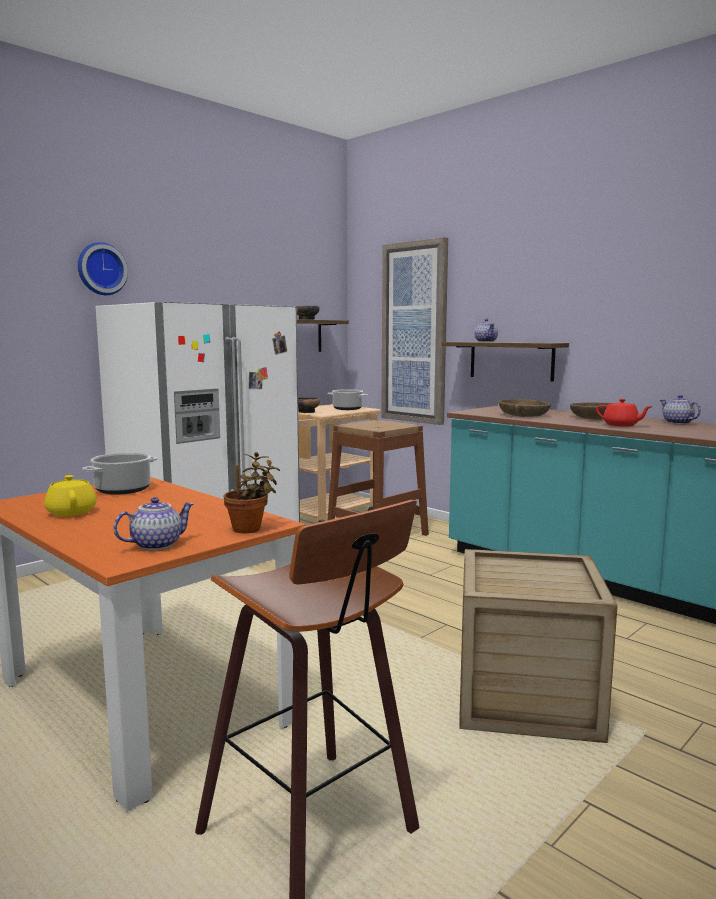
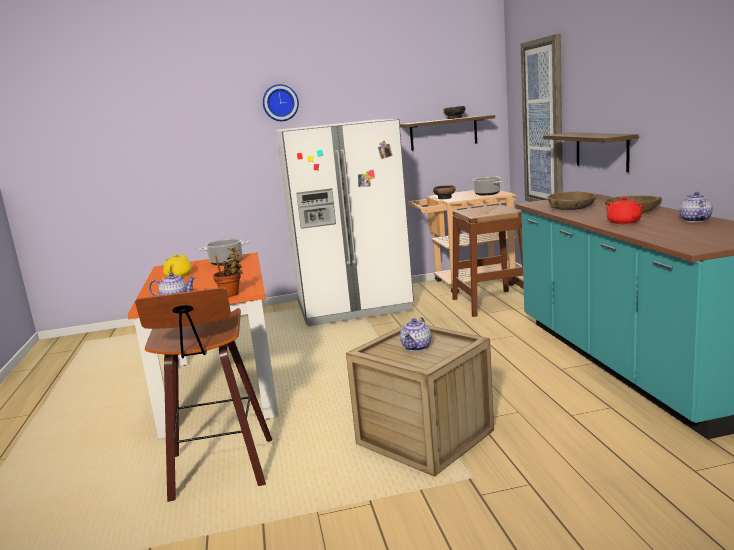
camera: 35 degrees right, 5 degrees up
(486, 341) = (578, 134): teapot -> teapot (417, 347)

